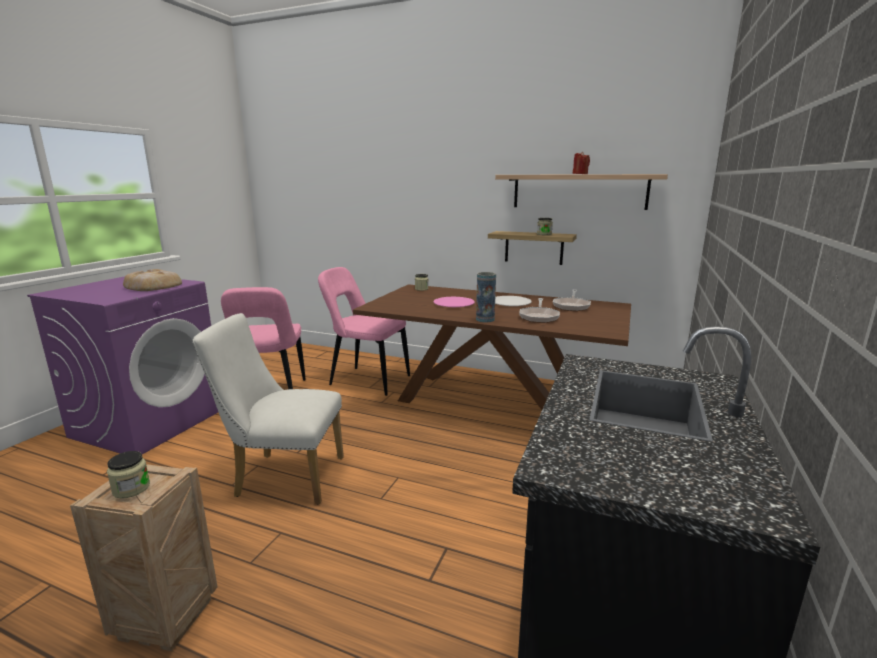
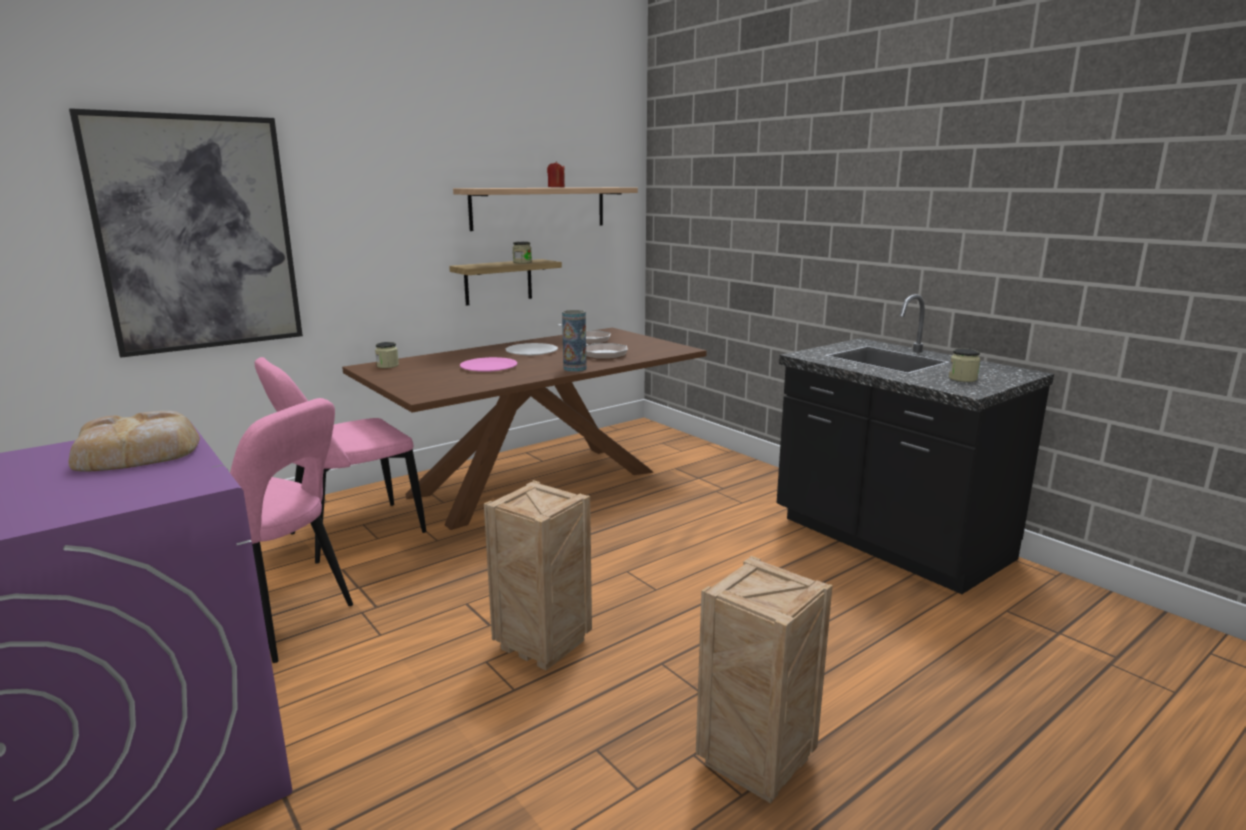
camera: 60 degrees left, 0 degrees up
(131, 488) = (773, 590): jar -> jar (962, 378)
(283, 476) = (540, 644): white chair -> crate
(357, 199) = (197, 234): none -> picture

